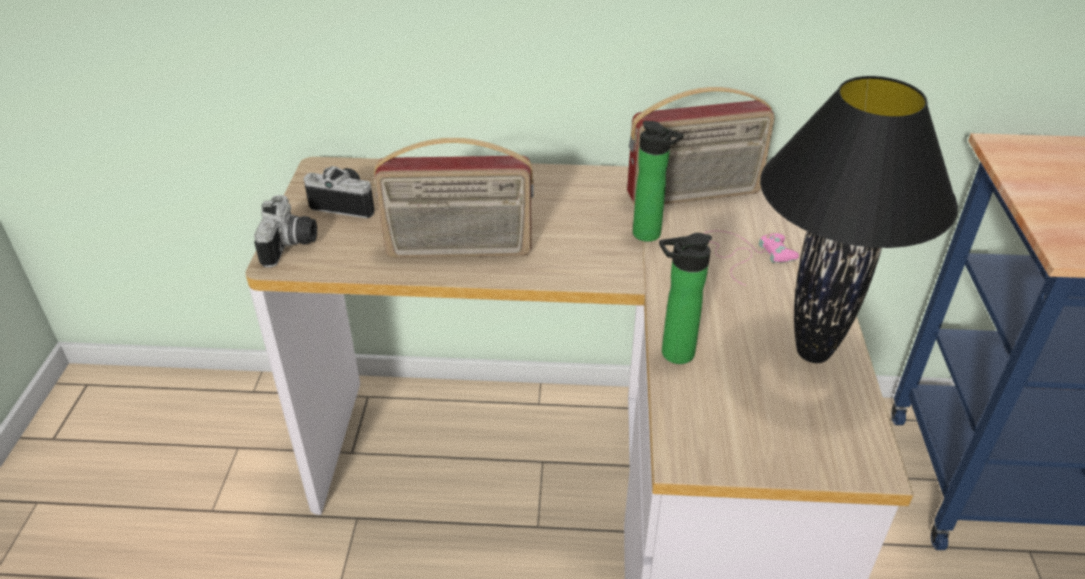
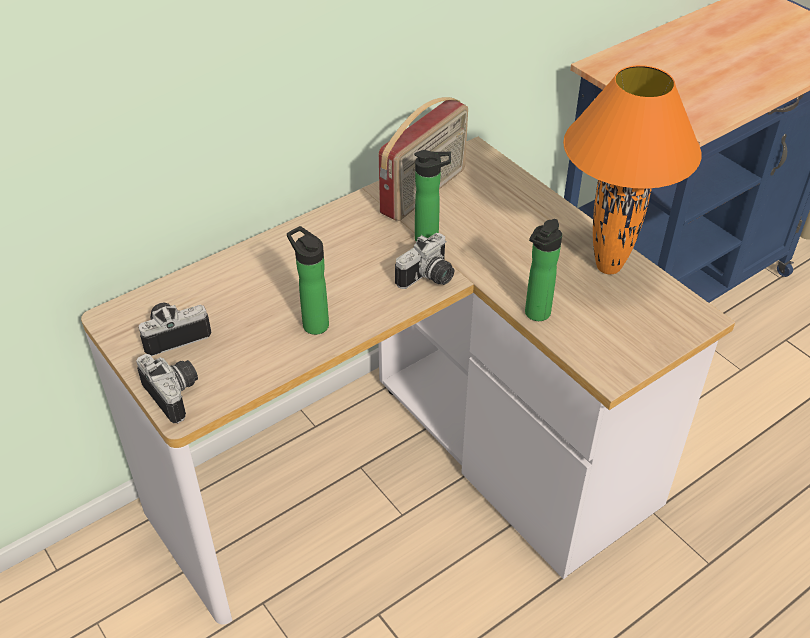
camera: 40 degrees left, 5 degrees up
(459, 250) = (313, 323): radio -> bottle
(606, 267) = (429, 278): none -> camera
(744, 253) = (502, 220): pink game controller -> none
(811, 351) = (607, 266): black table lamp -> orange table lamp

